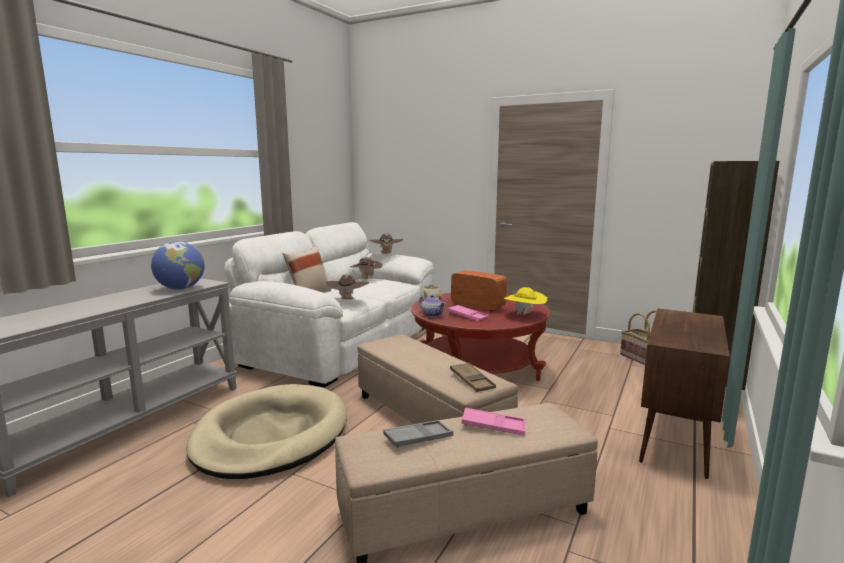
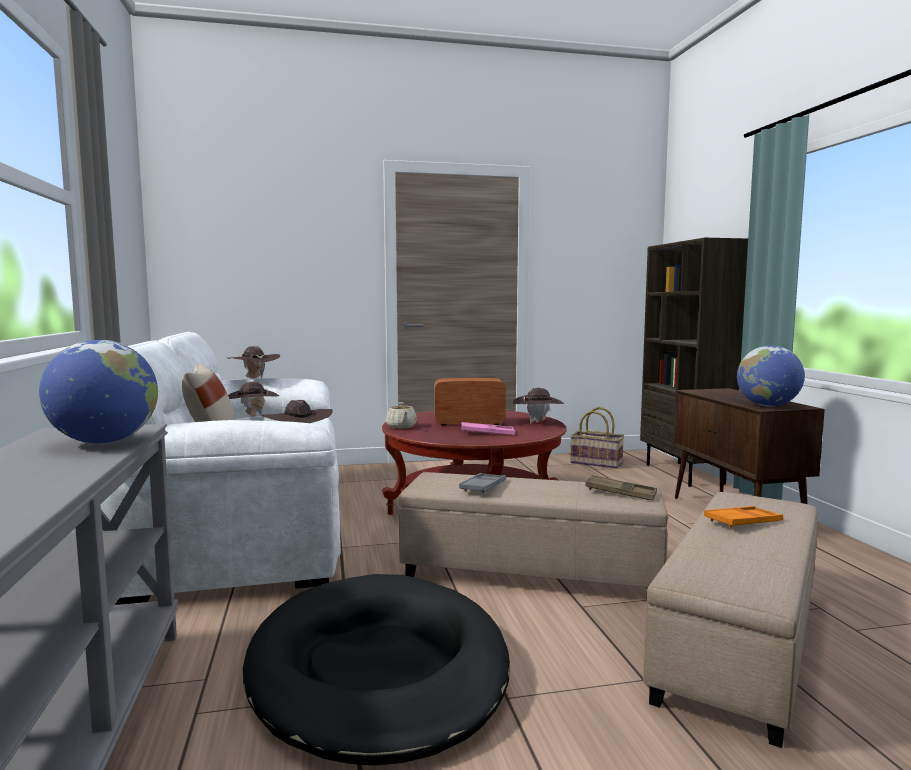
camera: 40 degrees left, 5 degrees down
(271, 436) = (378, 670): beige dog bed -> black dog bed
(418, 438) = (724, 554): grey tray -> grey tray (483, 487)
(432, 315) = (446, 439): teapot -> none
(493, 426) = (743, 522): pink tray -> orange tray
(525, 315) = (538, 423): yellow hat -> brown hat
(677, 341) = (768, 406): none -> globe

